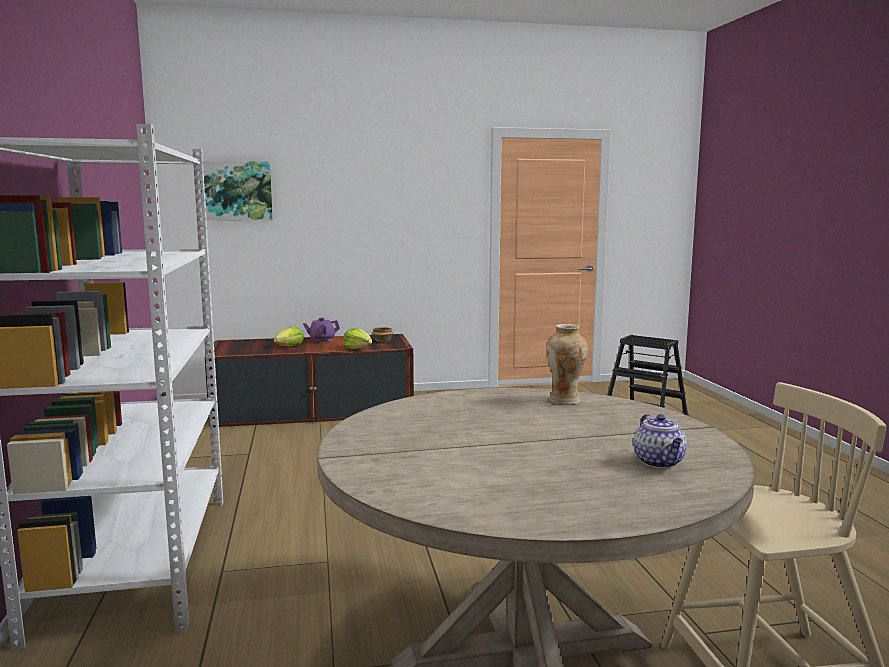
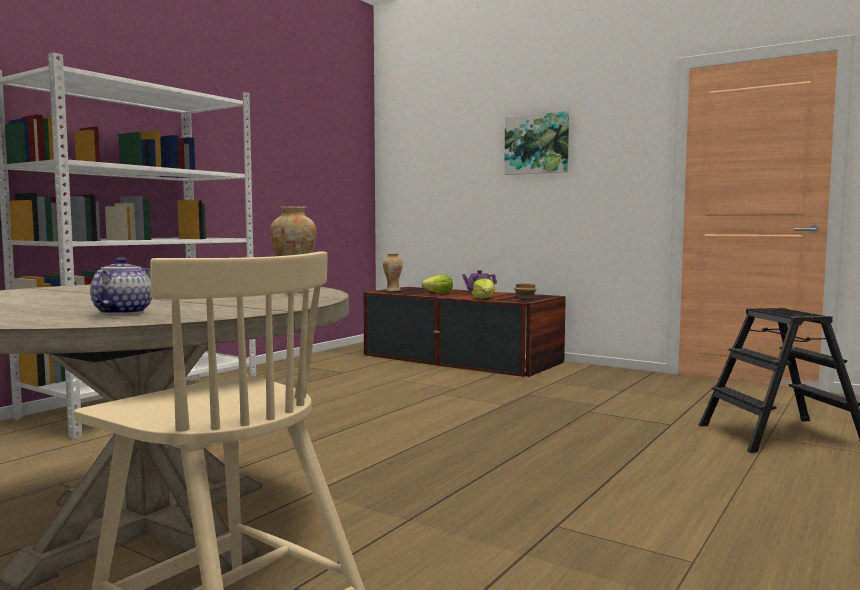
camera: 45 degrees right, 5 degrees down
(228, 349) = (393, 290): none -> vase
(236, 191) = (431, 152): picture -> picture (537, 144)
(659, 462) = (123, 312): teapot -> teapot turned 150 degrees clockwise

